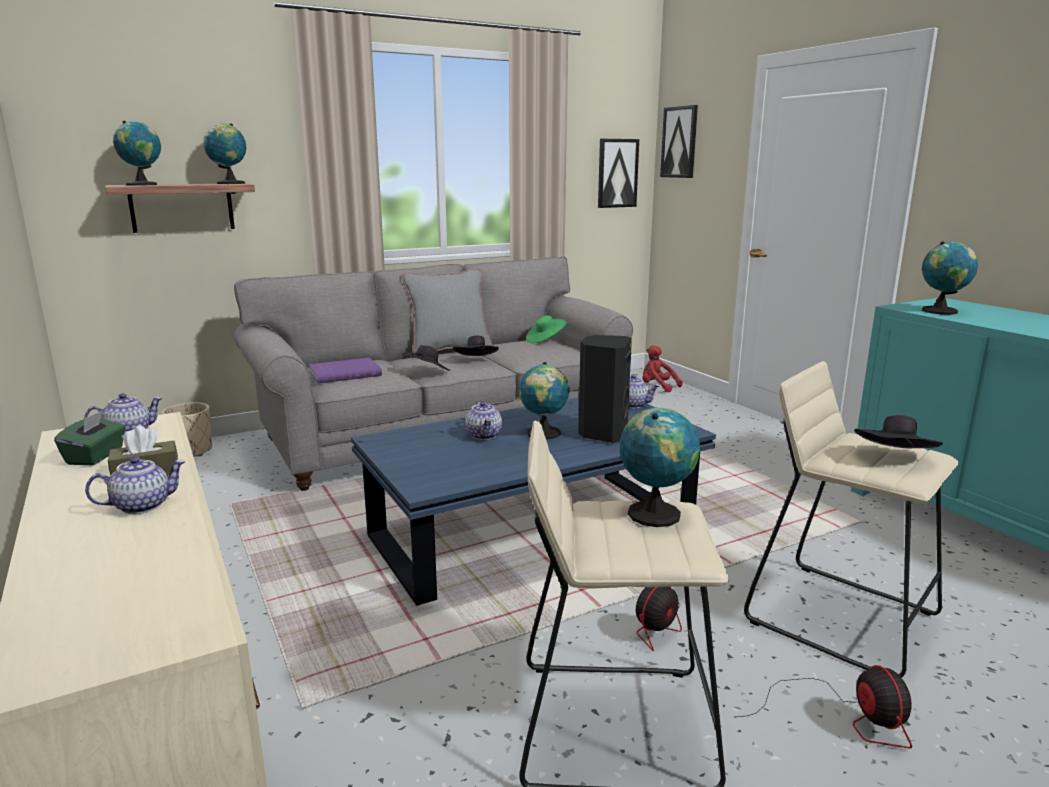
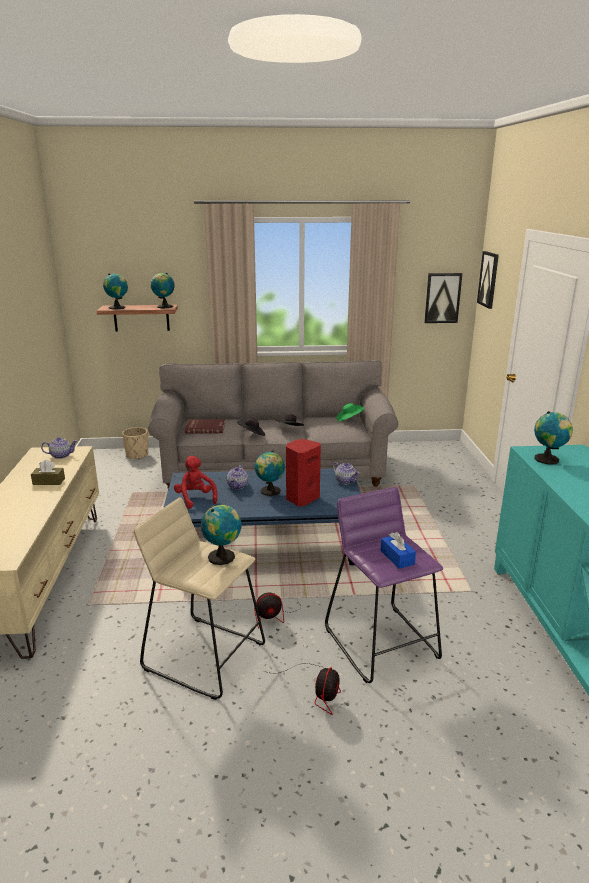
camera: 25 degrees right, 5 degrees up
(96, 456) = (39, 467): green tissue box -> none
(142, 505) = (34, 498): teapot -> none
(344, 373) = (205, 428): purple book -> red book
(449, 350) = (283, 418): grey pillow -> none
(602, 434) = (301, 498): black speaker -> red speaker
(657, 387) = (451, 459): red plush toy -> red plush toy (195, 498)
(841, 617) = (382, 642): beige stool -> purple stool
(895, 458) = (397, 557): black hat -> blue tissue box

